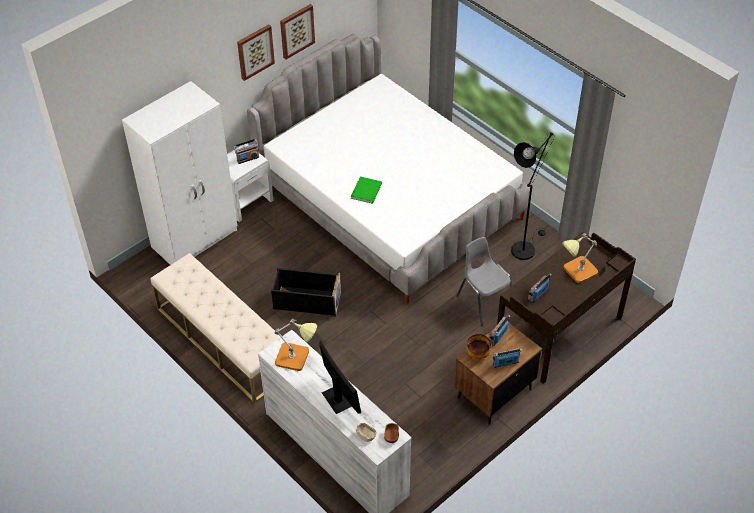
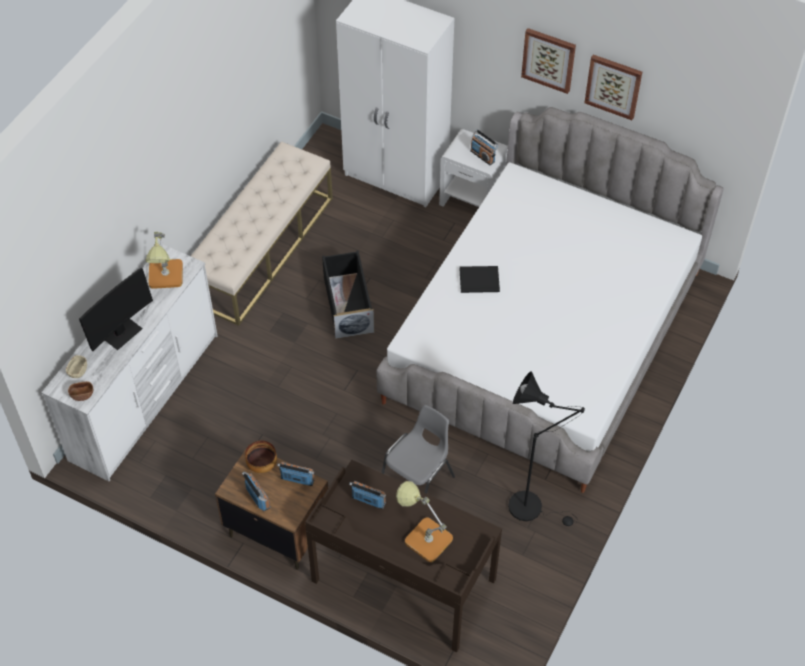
camera: 70 degrees right, 5 degrees up
(367, 190) = (480, 281): green book -> black book

